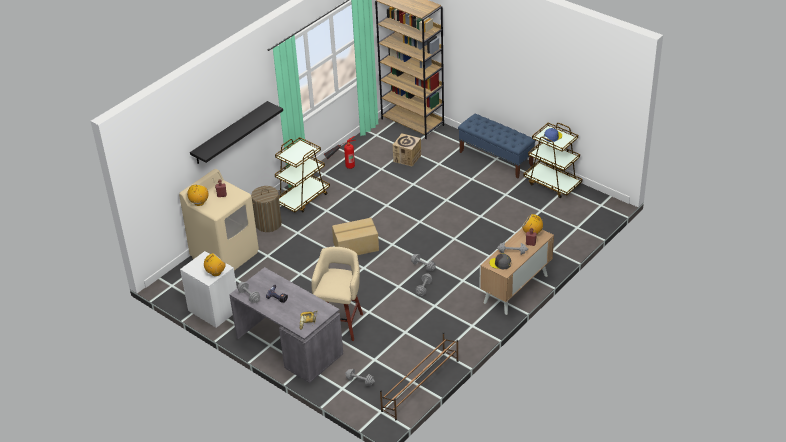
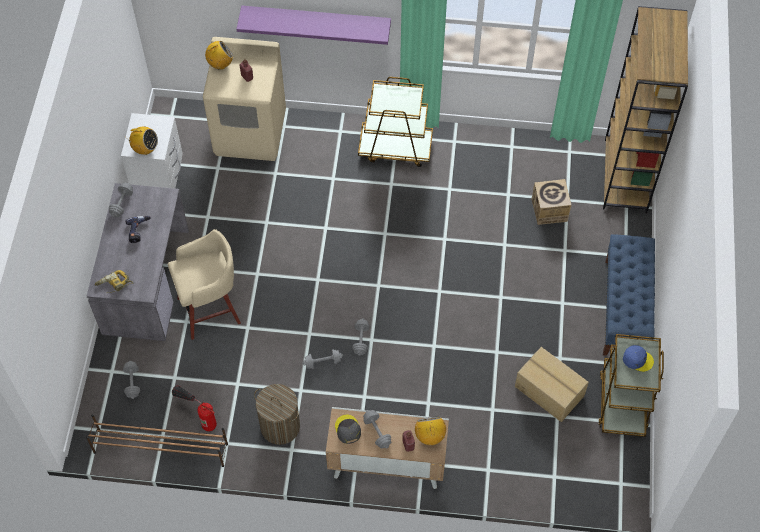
camera: 55 degrees right, 20 degrees up
(230, 133) = (316, 20): black shelf -> purple shelf
(268, 224) = (328, 141): laundry basket -> laundry basket (280, 426)
(341, 168) = (479, 153): fire extinguisher -> fire extinguisher (198, 417)
(355, 246) = (349, 250): cardboard box -> cardboard box (549, 390)

